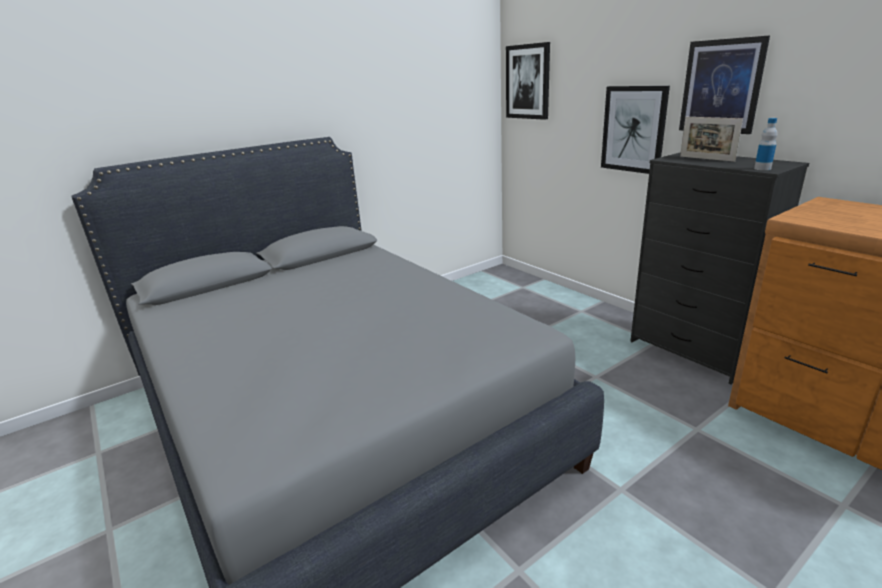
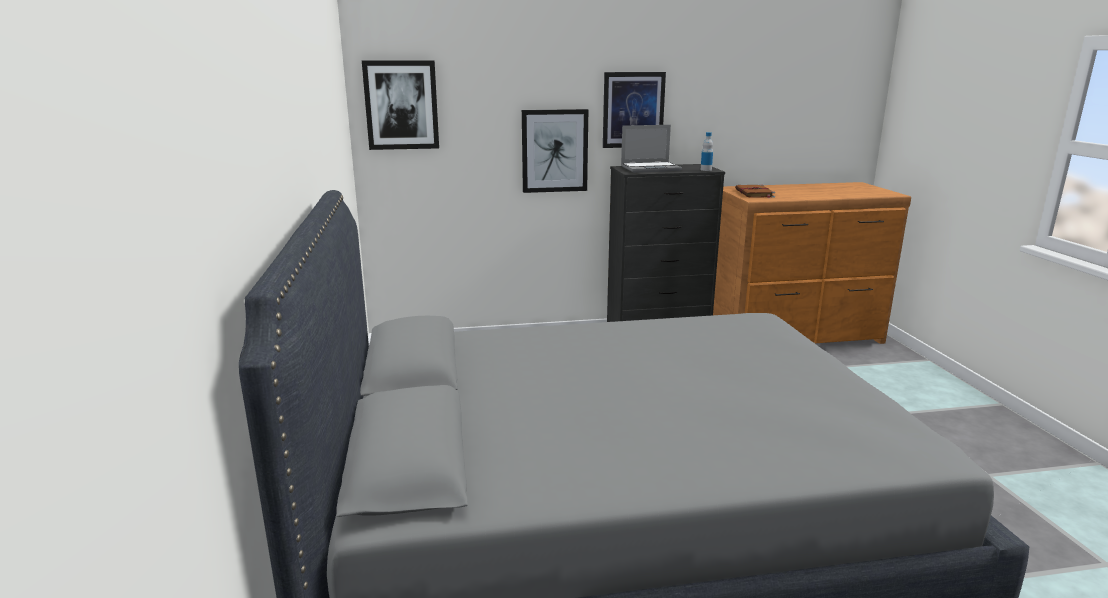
camera: 65 degrees left, 5 degrees down
(706, 159) = (651, 168): picture frame -> laptop
(831, 214) = (754, 193): none -> brown book

